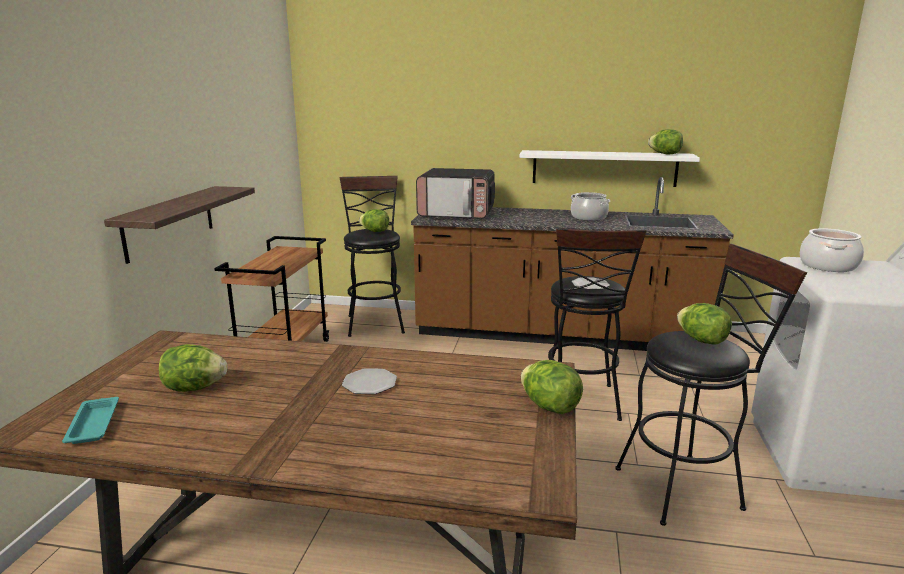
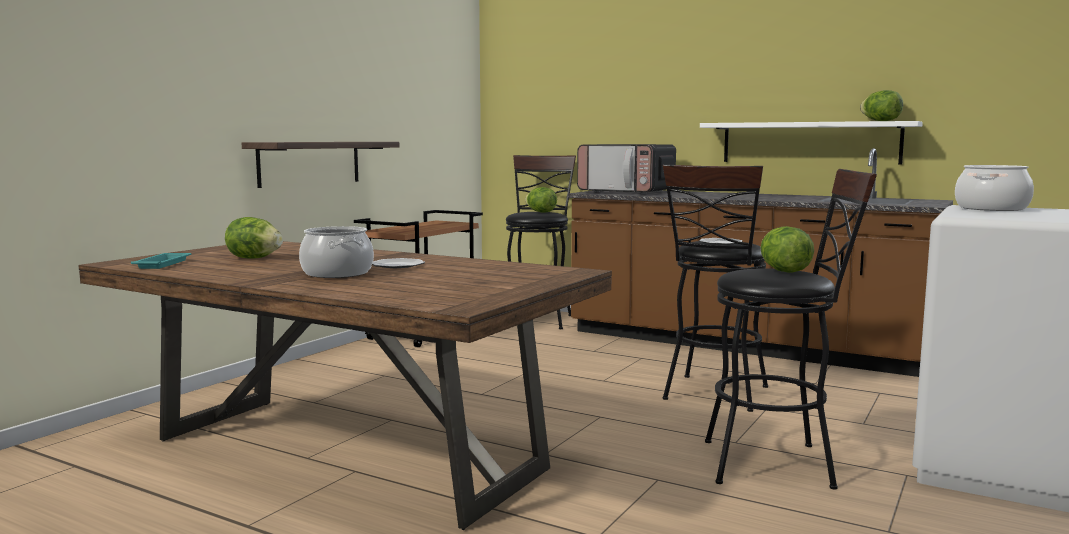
camera: 20 degrees right, 10 degrees down
(549, 406) = (541, 283): lettuce -> none
(588, 217) = (778, 197): cooking pot -> cooking pot (336, 273)

